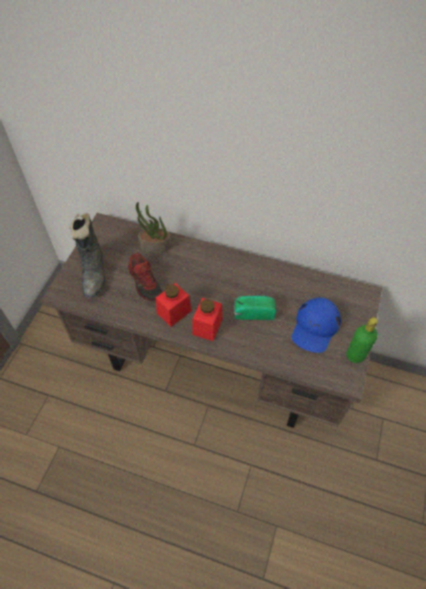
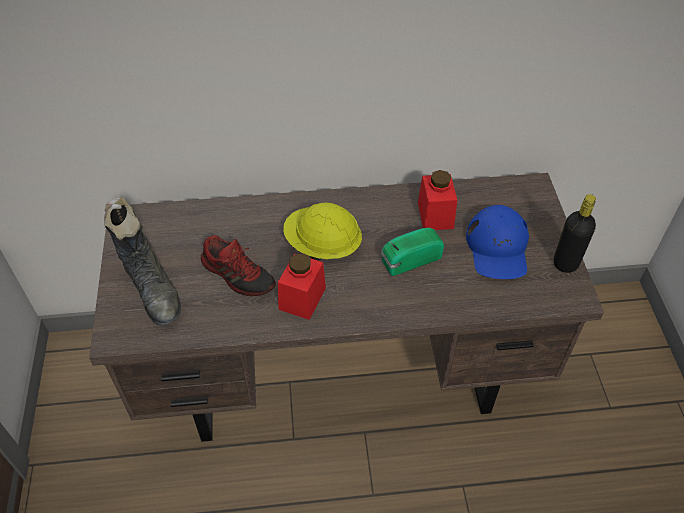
camera: 25 degrees left, 5 degrees down
(155, 246) = (223, 222): potted plant -> none
(204, 283) = (322, 246): none -> yellow hard hat
(207, 326) = (359, 299): red jar -> red jar (435, 215)
(355, 355) = (565, 263): green bottle -> black bottle

